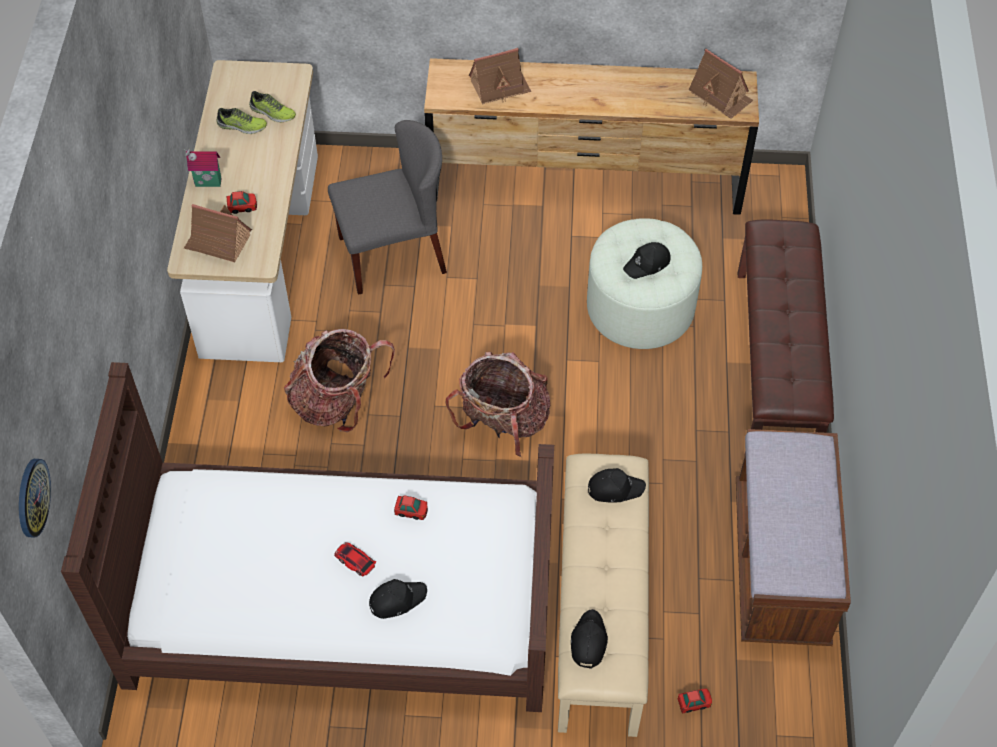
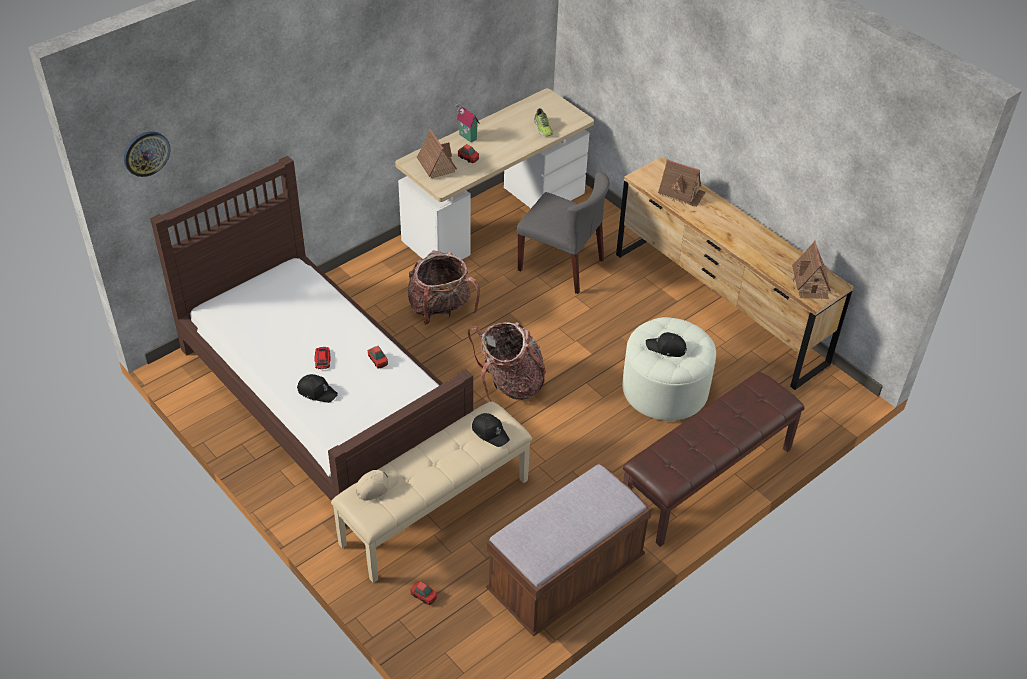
camera: 45 degrees right, 10 degrees down
(242, 126) = (519, 124): shoe -> none
(588, 641) = (376, 486): black cap -> beige cap

